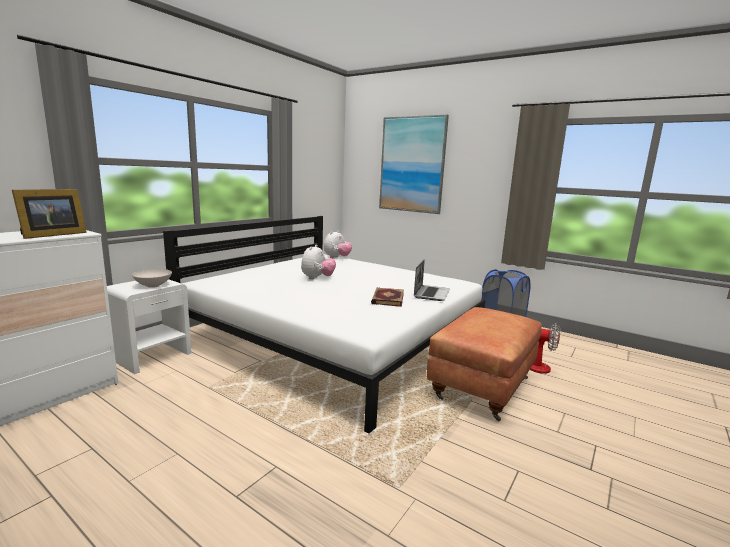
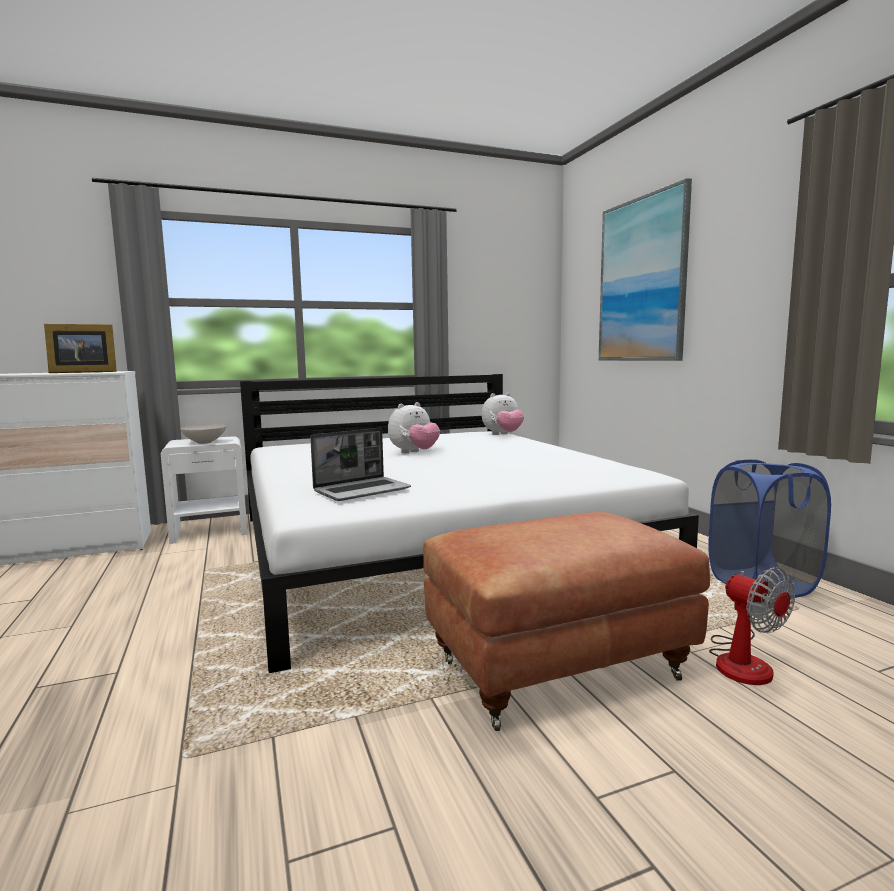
camera: 35 degrees right, 5 degrees down
(387, 299) = (448, 481): book -> none
(431, 294) = (537, 482): laptop -> laptop (362, 490)

